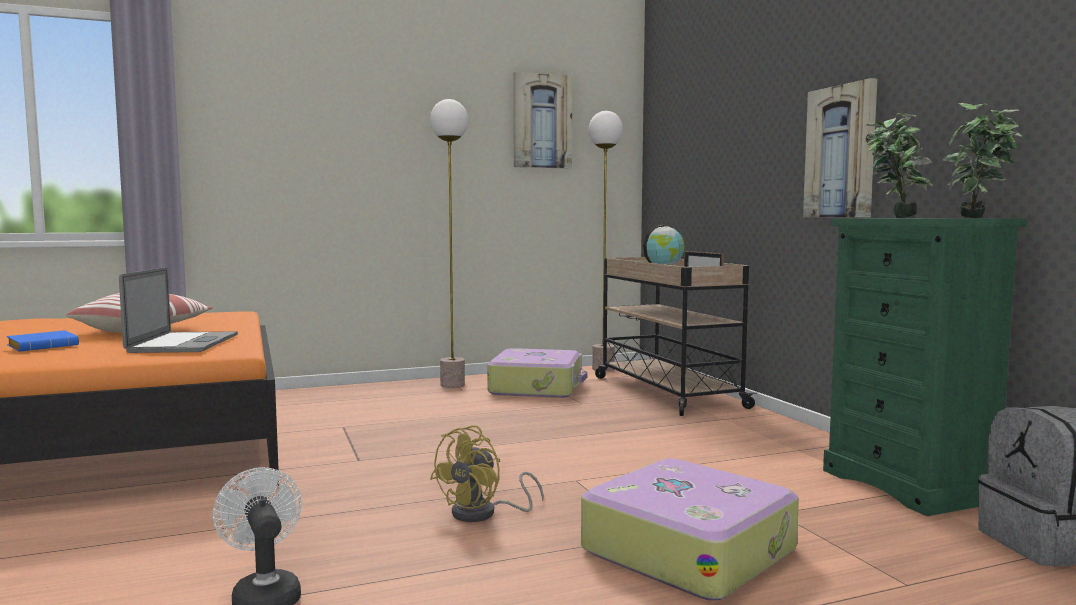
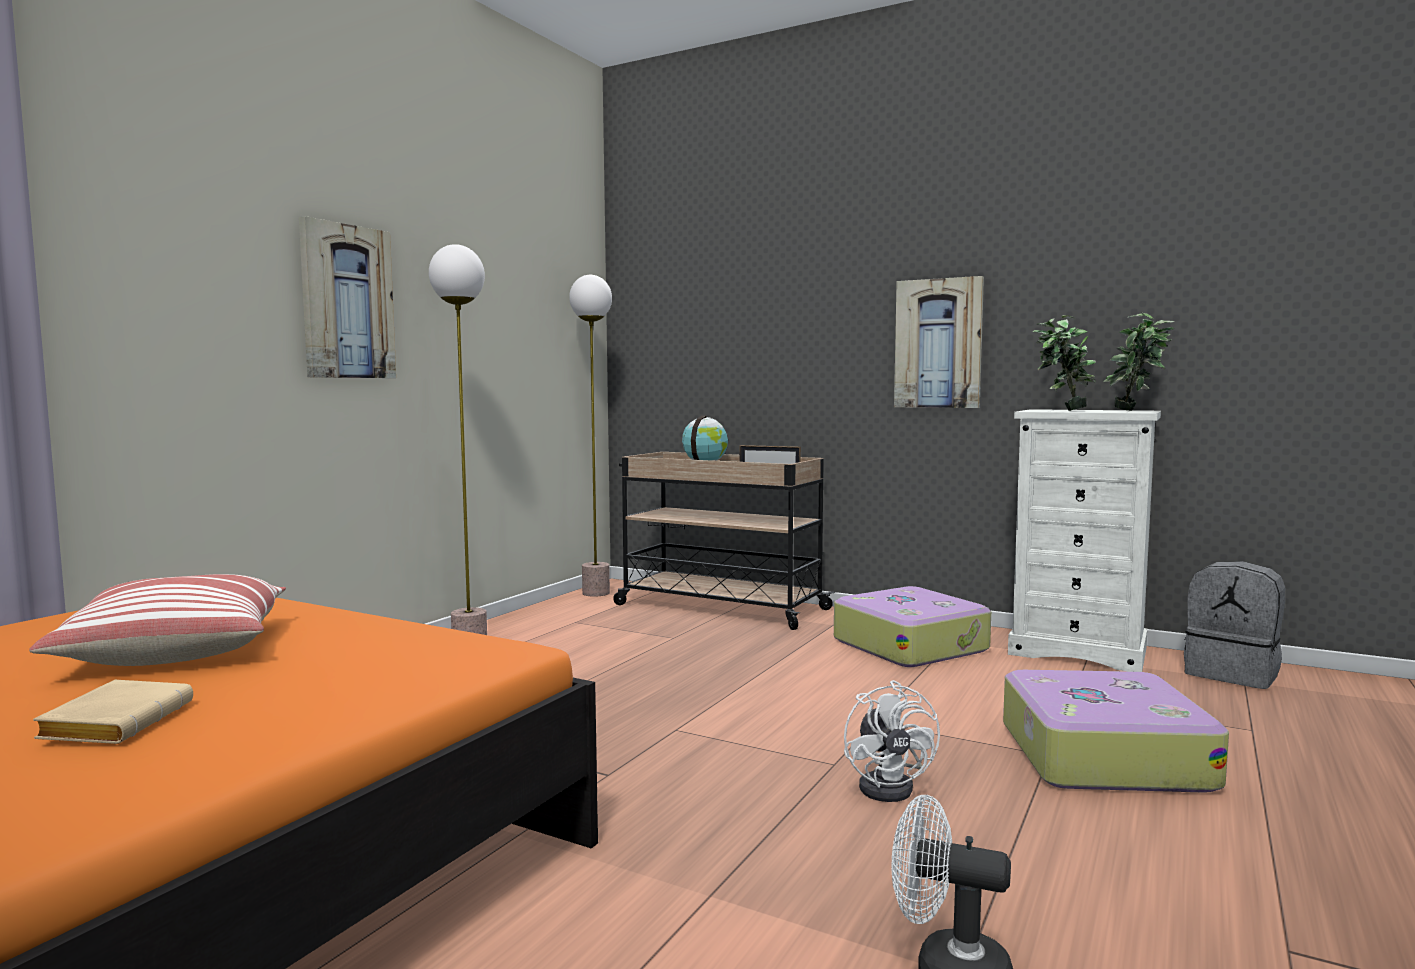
camera: 40 degrees left, 0 degrees up
(45, 346) = (117, 722): blue book -> beige book
(184, 343) = (388, 656): laptop -> none
(483, 514) = (892, 786): yellow fan -> white fan
(537, 387) = (579, 629): suitcase -> suitcase (910, 645)
(542, 121) = (520, 282): picture -> picture (347, 302)
(909, 485) = (1078, 651): green dresser -> white dresser

